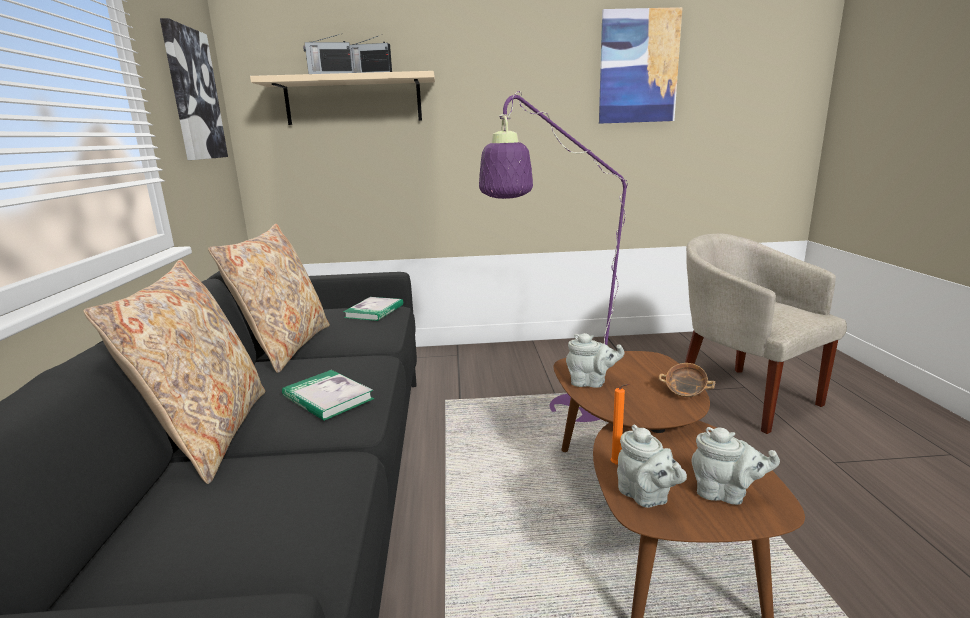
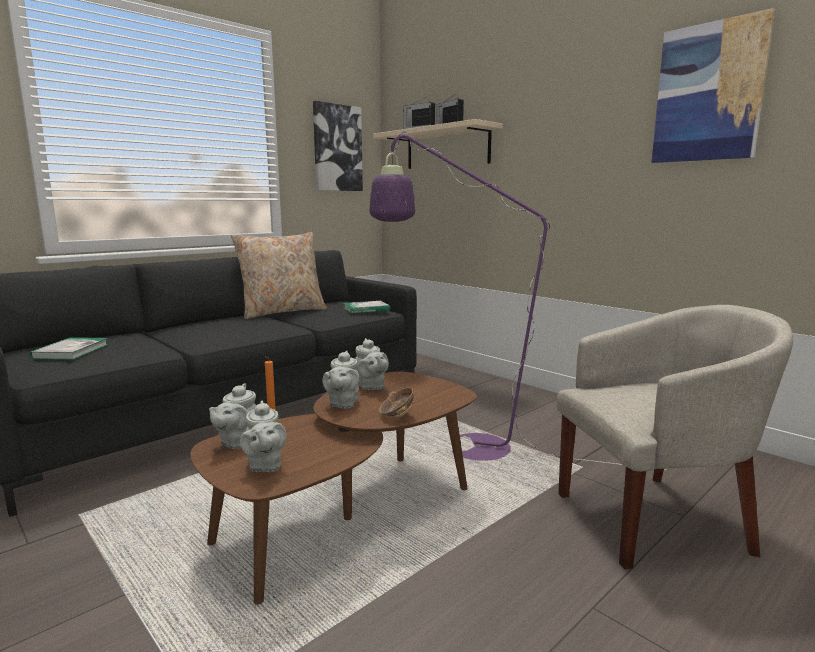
camera: 50 degrees right, 5 degrees down
(209, 434) = (166, 328): beige pillow -> none
(328, 398) = (223, 332): book -> book (71, 351)
(627, 407) = (342, 403): none -> grey teapot
(743, 396) = (655, 519): beige armchair -> beige armchair turned 60 degrees clockwise

